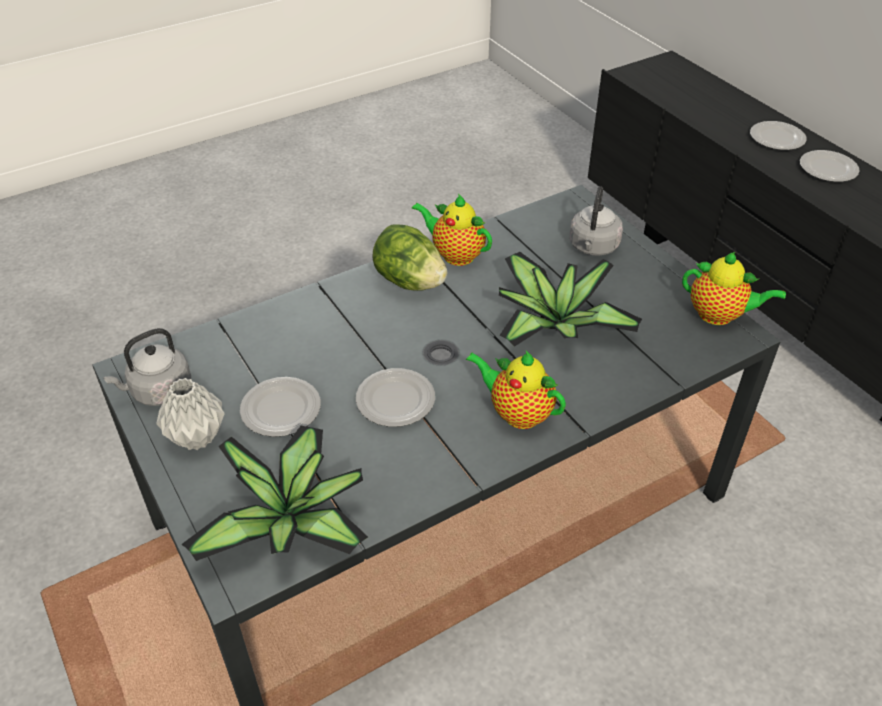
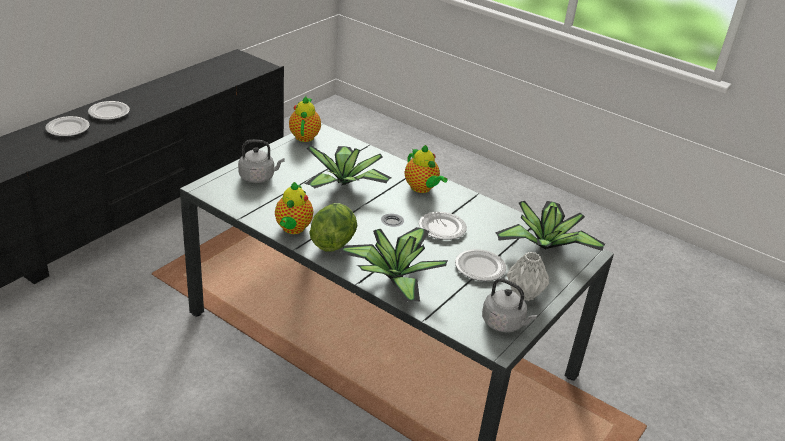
camera: 115 degrees left, 10 degrees down
(311, 316) = (393, 277): none -> potted plant
(517, 413) = (422, 188): teapot -> teapot turned 45 degrees counterclockwise

